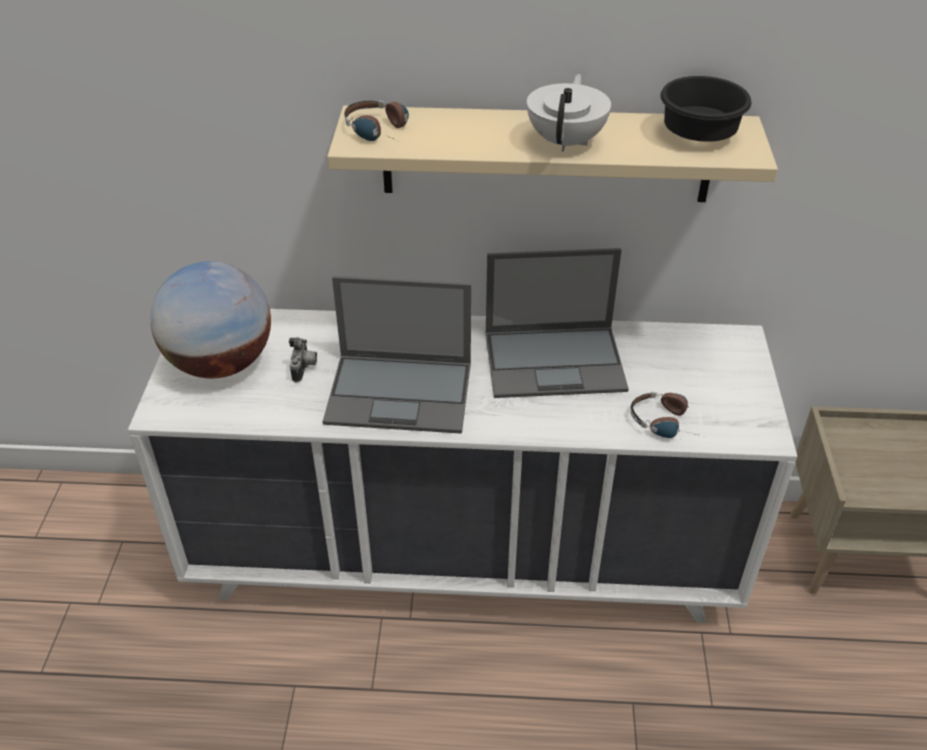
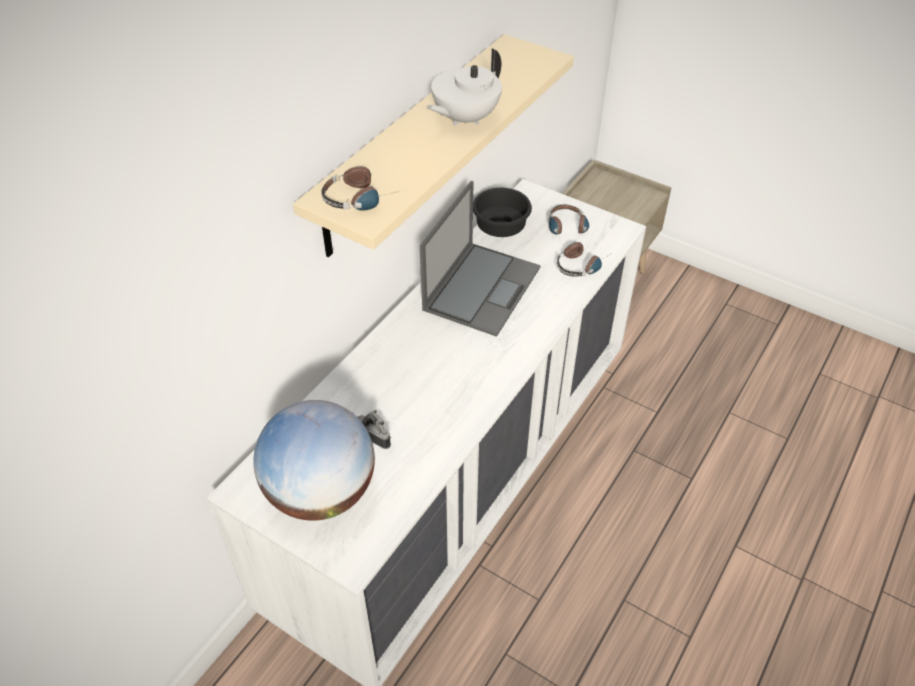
camera: 60 degrees left, 5 degrees up
(401, 393) = (452, 386): laptop -> none
(566, 141) = (464, 118): white teapot -> white teapot turned 90 degrees counterclockwise
(696, 134) = (505, 65): black bowl -> black bowl (499, 228)
(713, 391) = (568, 230): none -> headphones

